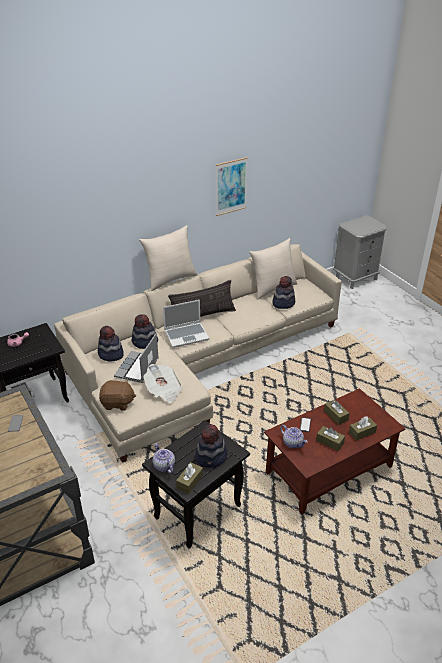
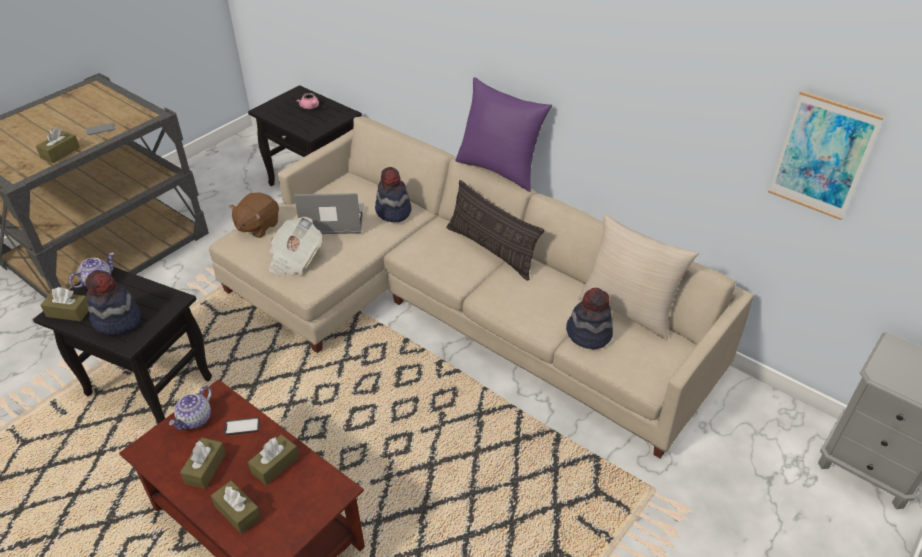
camera: 70 degrees right, 5 degrees up
(36, 446) = (60, 153): none -> brown tissue box
(110, 354) = (353, 191): hat -> none
(117, 403) = (257, 226): brown plush toy -> brown plush toy turned 45 degrees clockwise
(170, 279) = (499, 169): beige pillow -> purple pillow
(187, 335) = (431, 246): laptop -> none
(231, 186) = (645, 88): picture -> picture (822, 156)

